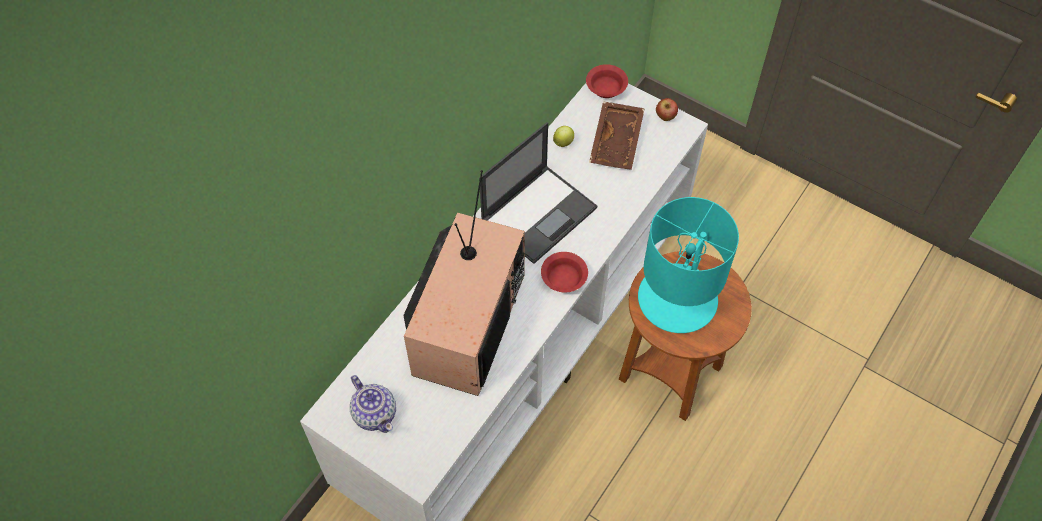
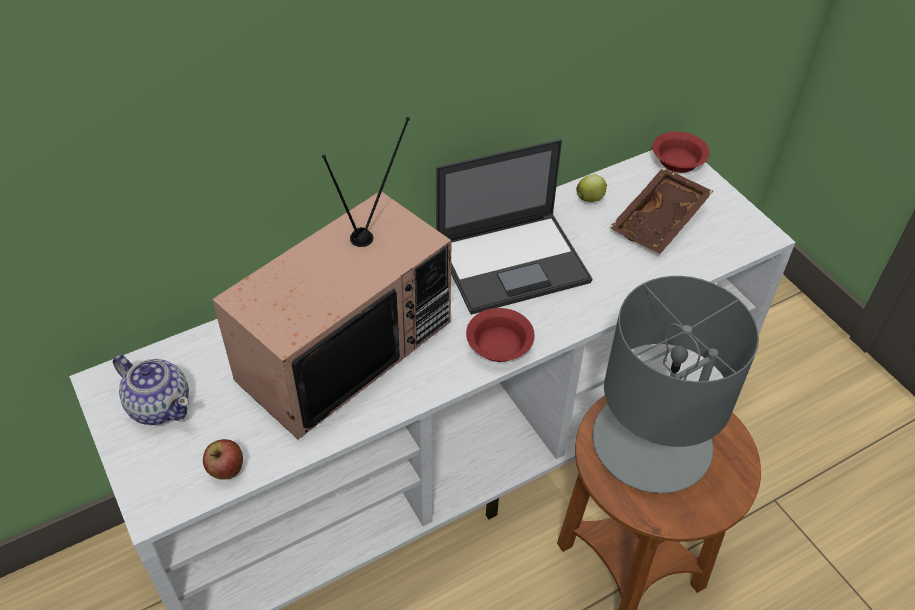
camera: 25 degrees right, 10 degrees down
(375, 413) = (159, 405): teapot -> teapot turned 45 degrees counterclockwise
(665, 117) = (739, 216): apple -> apple (226, 471)
(678, 298) = (653, 442): turquoise table lamp -> grey table lamp

